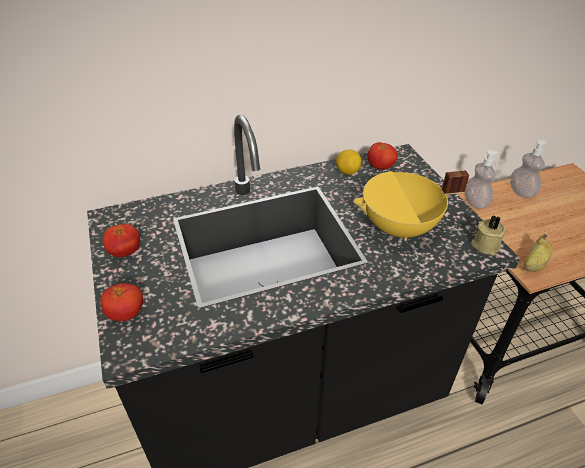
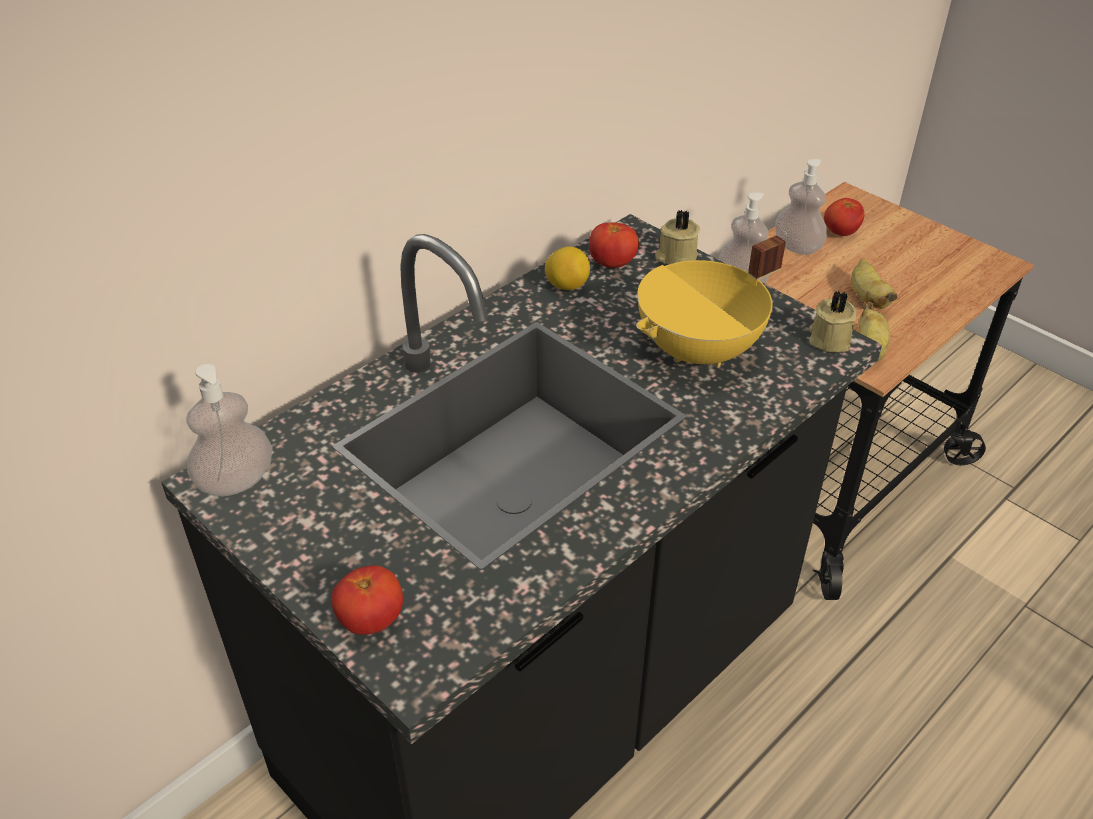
camera: 25 degrees left, 0 degrees up
(118, 221) = (236, 481): none -> soap dispenser
(125, 252) = (291, 527): tomato -> tomato (840, 232)
(419, 173) = (676, 257): none -> beige candle
(550, 232) = (867, 298): none -> banana

